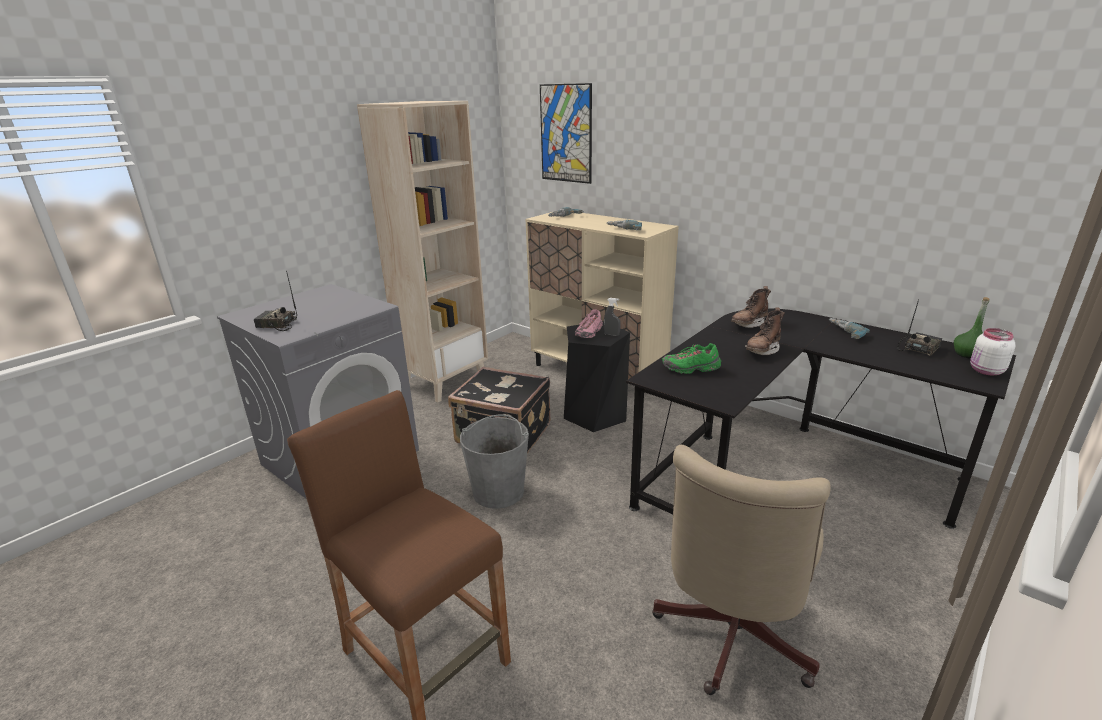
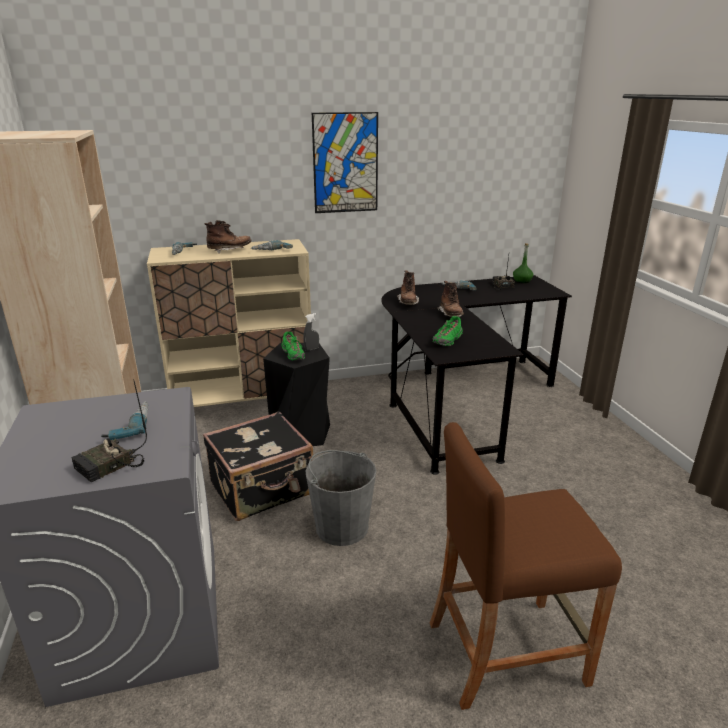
camera: 55 degrees left, 0 degrees up
(327, 312) = (129, 426): none -> power drill
(566, 134) = (145, 163): picture -> picture (345, 163)
(589, 333) = (293, 355): pink shoe -> green shoe
(597, 222) = (229, 250): none -> brown boot
(729, 639) = (581, 497): beige office chair -> none
(985, 371) = (543, 286): white jar -> none

